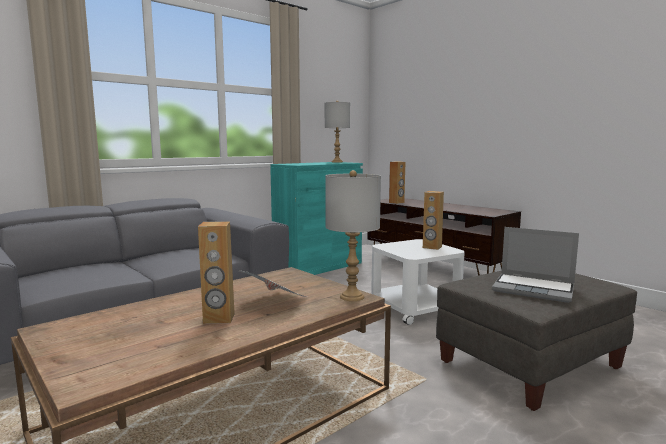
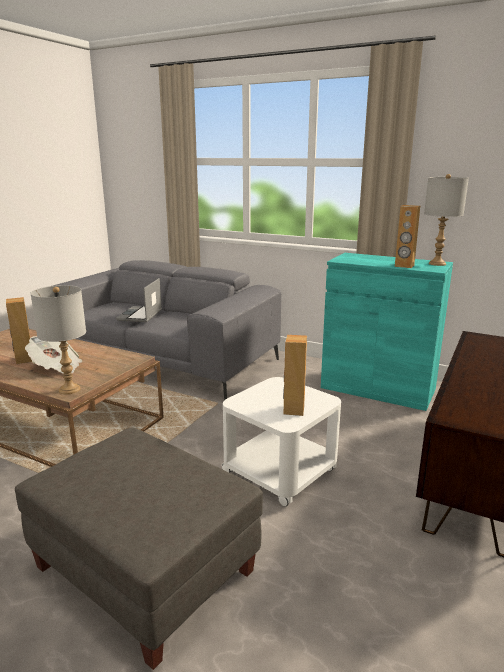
camera: 70 degrees right, 10 degrees up
(396, 202) = (474, 347): brown speaker -> brown speaker (404, 266)
(534, 289) = (106, 479): laptop -> laptop (140, 315)

